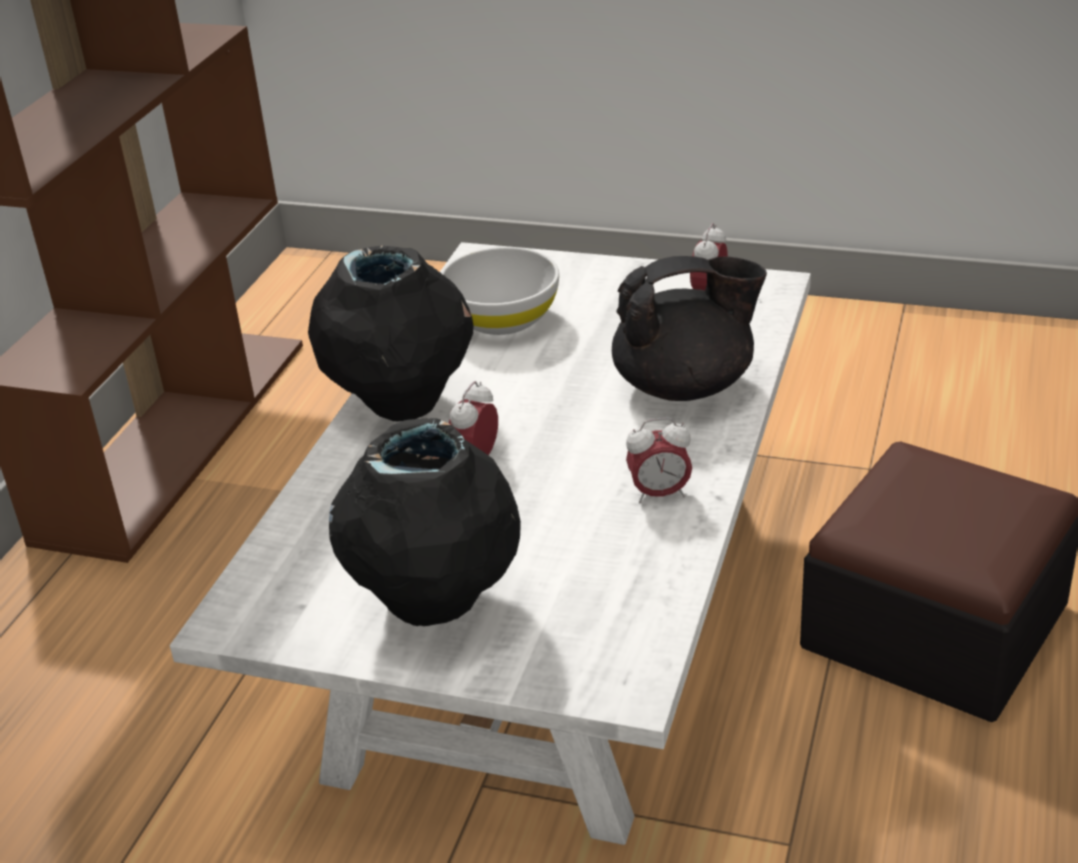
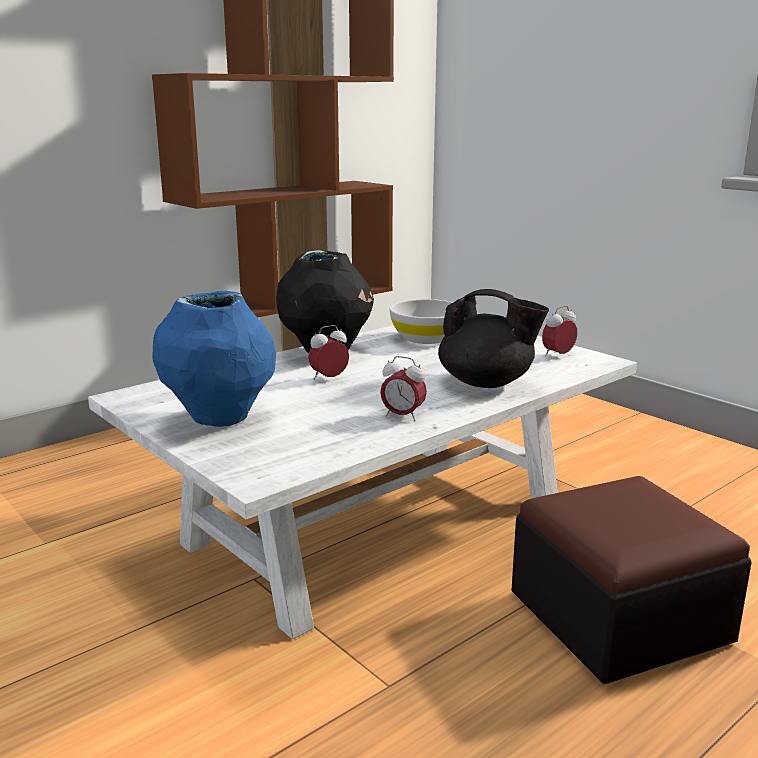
camera: 30 degrees right, 15 degrees down
(435, 604) = (220, 419): black vase -> blue vase

